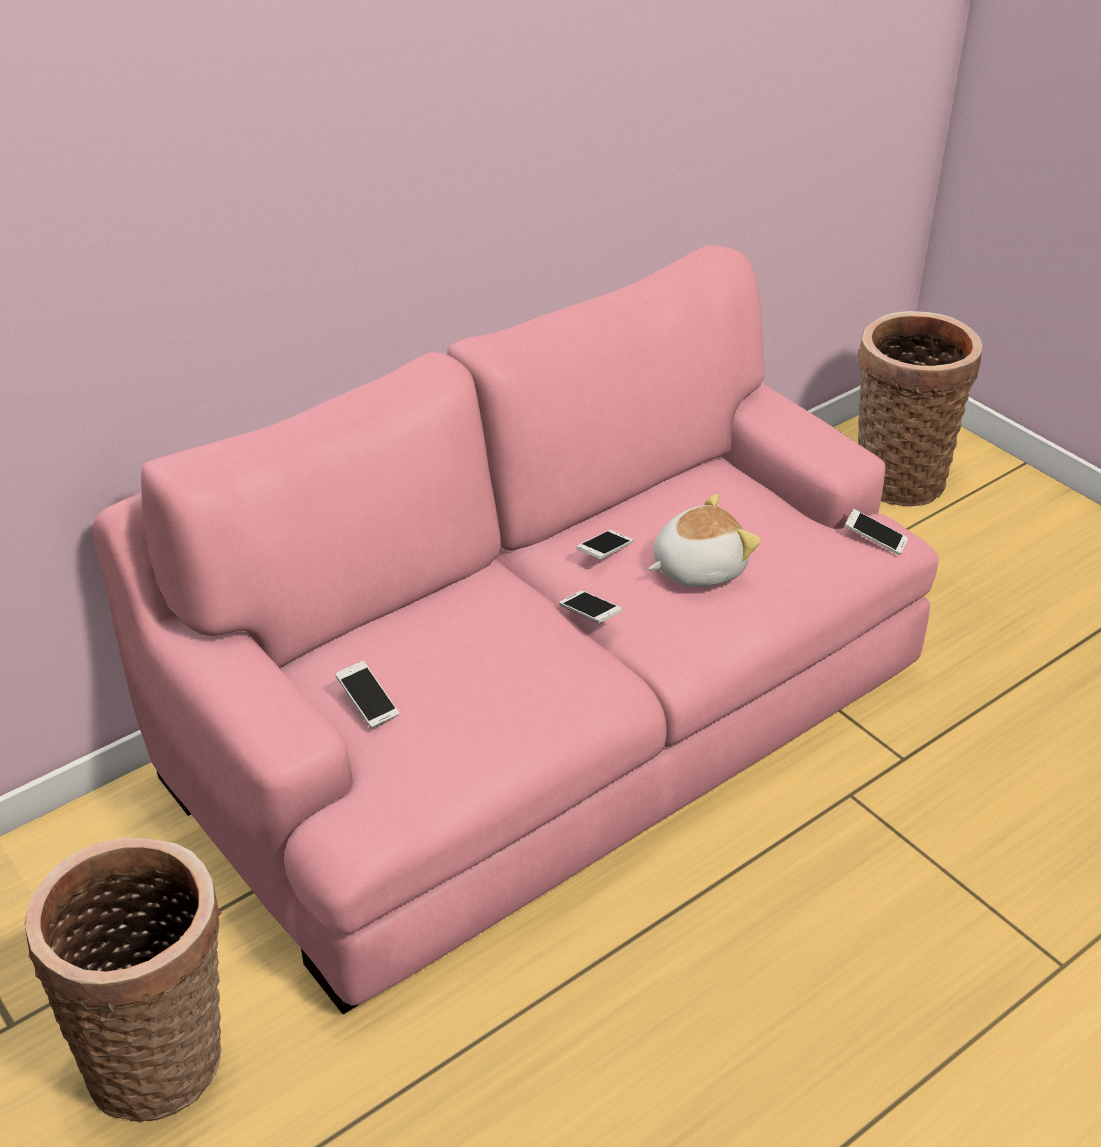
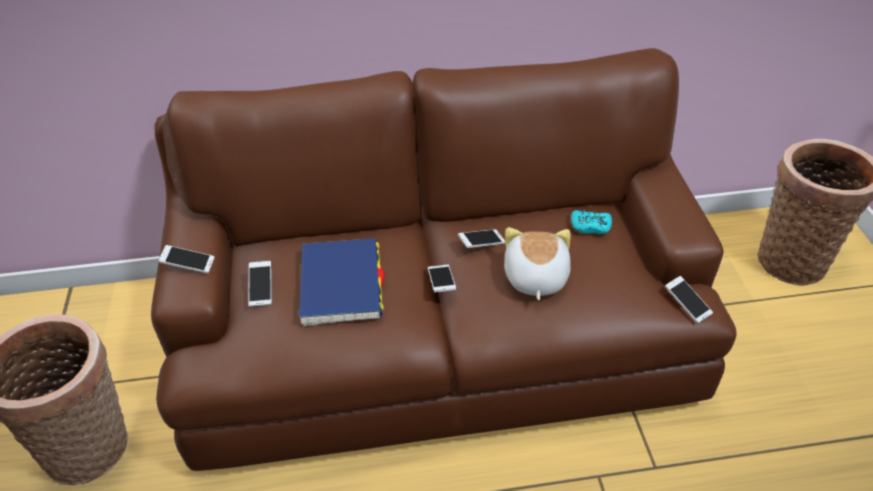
camera: 30 degrees right, 5 degrees up
(263, 701) = (188, 264): none -> phone
(470, 659) = (341, 284): none -> blue book
(549, 722) = (438, 337): pink sofa -> brown sofa
(697, 568) = (534, 278): plush toy -> plush toy turned 90 degrees counterclockwise
(716, 490) = (590, 226): none -> turquoise game controller

